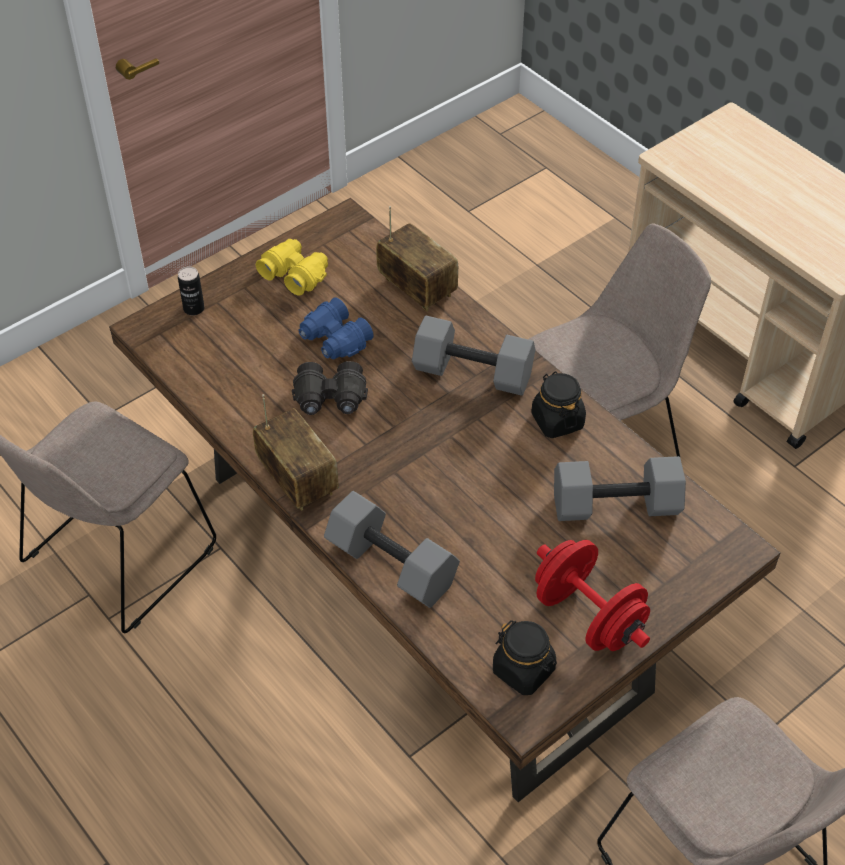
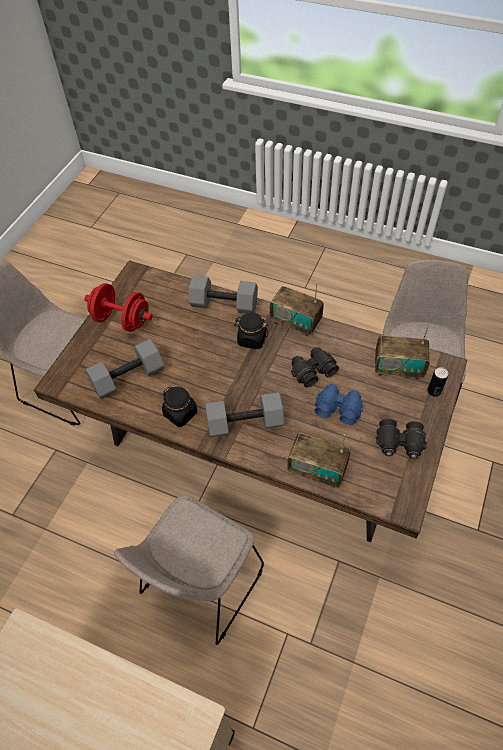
camera: 155 degrees right, 5 degrees up
(210, 353) = (398, 368): none -> radio
(295, 274) = (399, 444): yellow binoculars -> black binoculars
(524, 670) = (141, 288): black jar -> black jar (251, 339)

